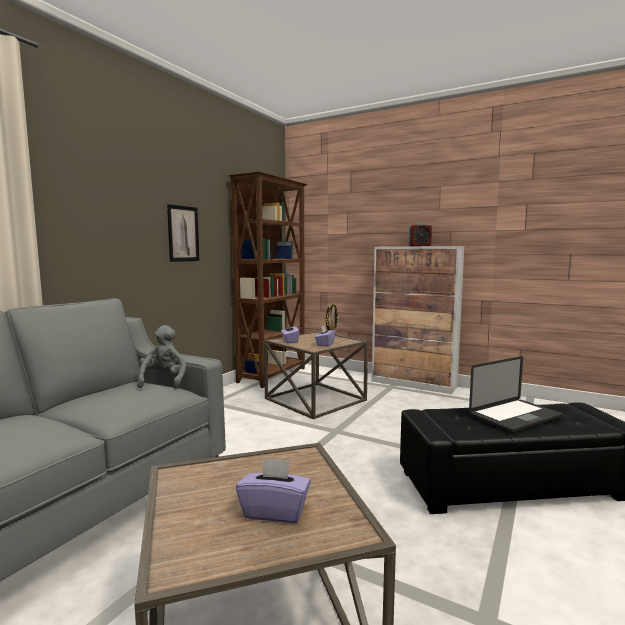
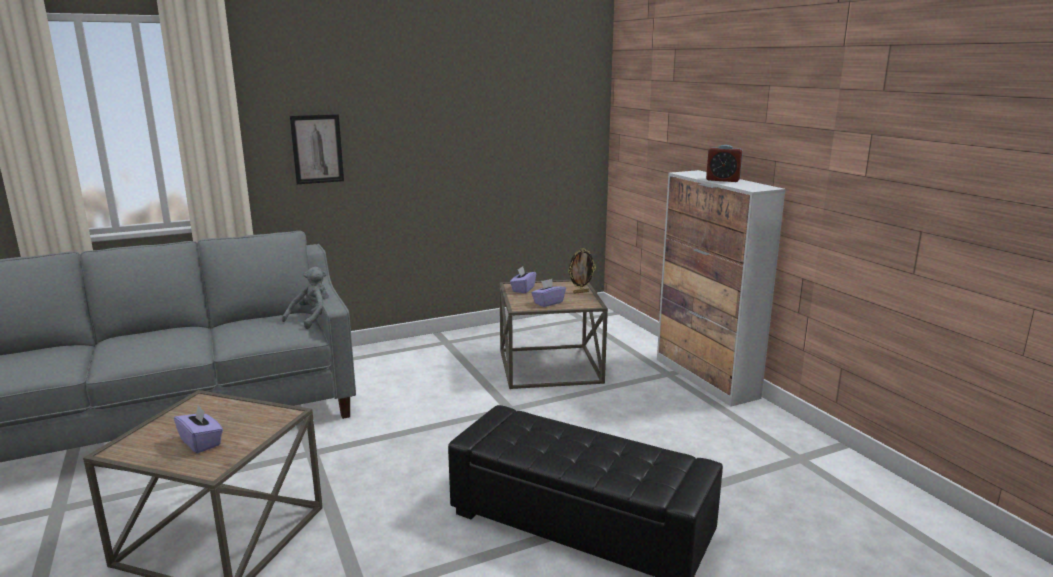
camera: 35 degrees right, 10 degrees up
(183, 233) = (423, 148): picture -> picture (317, 149)
(273, 375) = (554, 322): brown bookcase -> none
(515, 417) = (582, 449): laptop -> none

